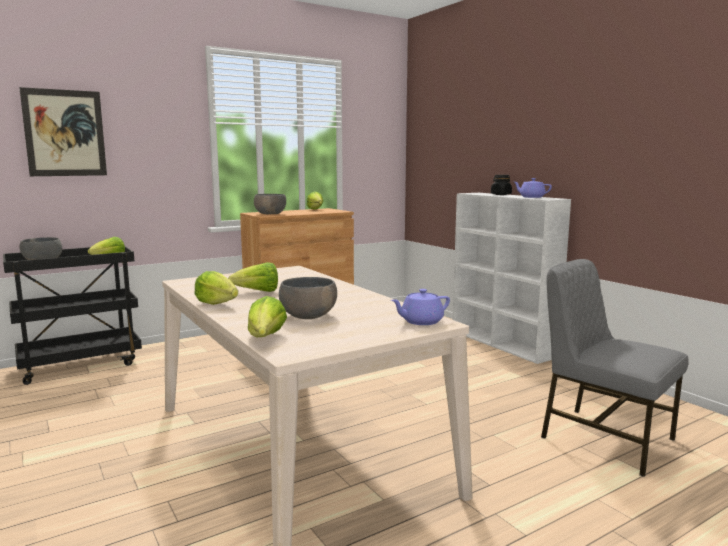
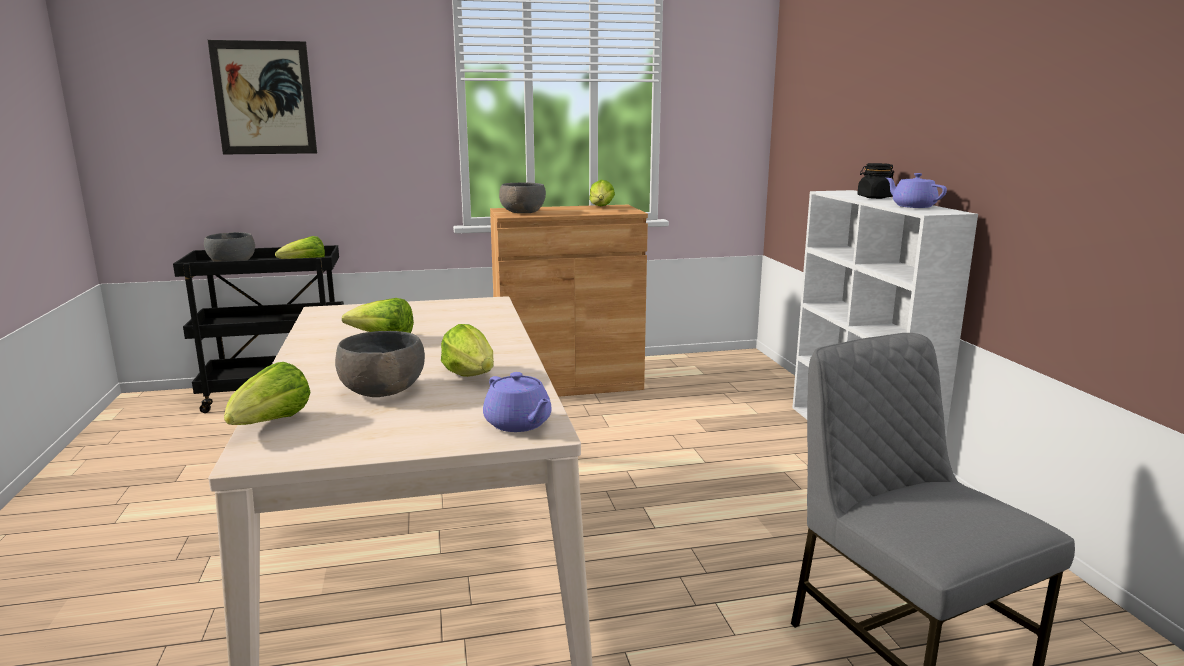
camera: 20 degrees right, 5 degrees up
(217, 303) = (306, 353): lettuce -> lettuce (470, 374)
(420, 321) = (518, 424): purple teapot -> purple teapot turned 120 degrees counterclockwise

